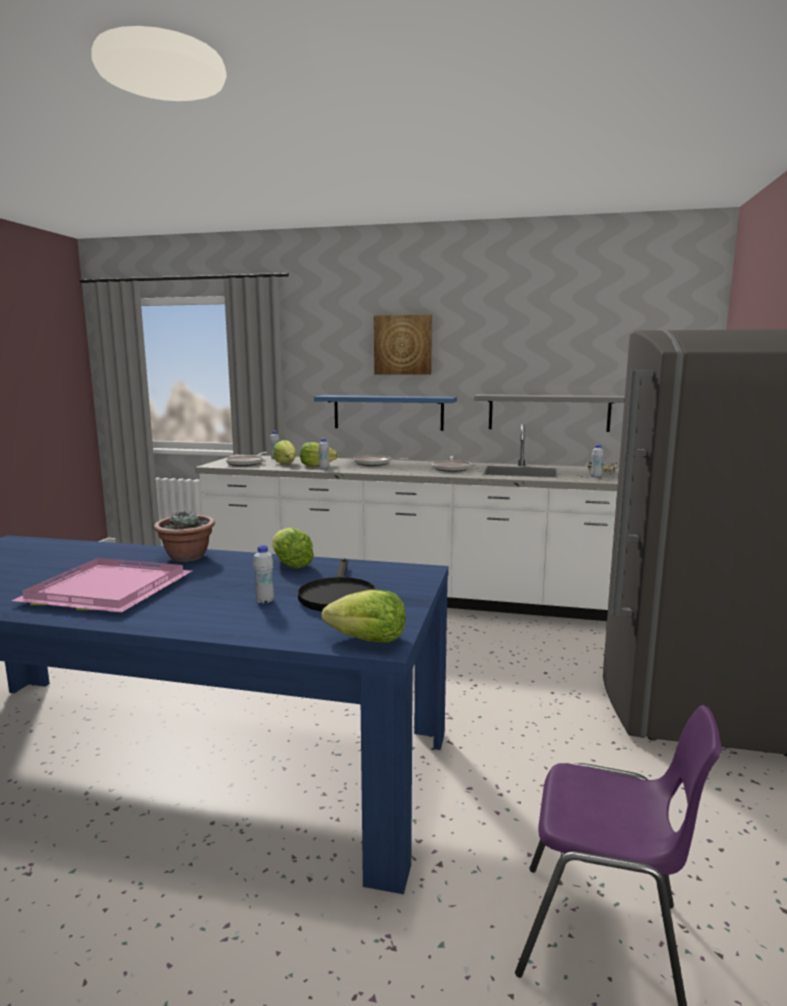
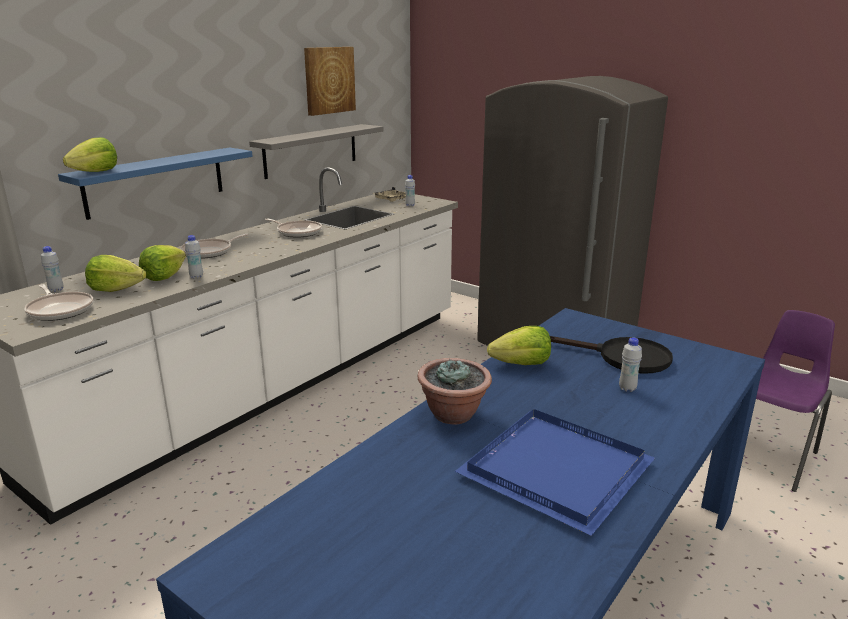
camera: 65 degrees left, 10 degrees up
(112, 589) = (554, 468): pink tray -> blue tray
(368, 640) = (725, 363): lettuce -> lettuce (96, 172)
(403, 345) = (160, 87): picture -> picture (329, 80)

